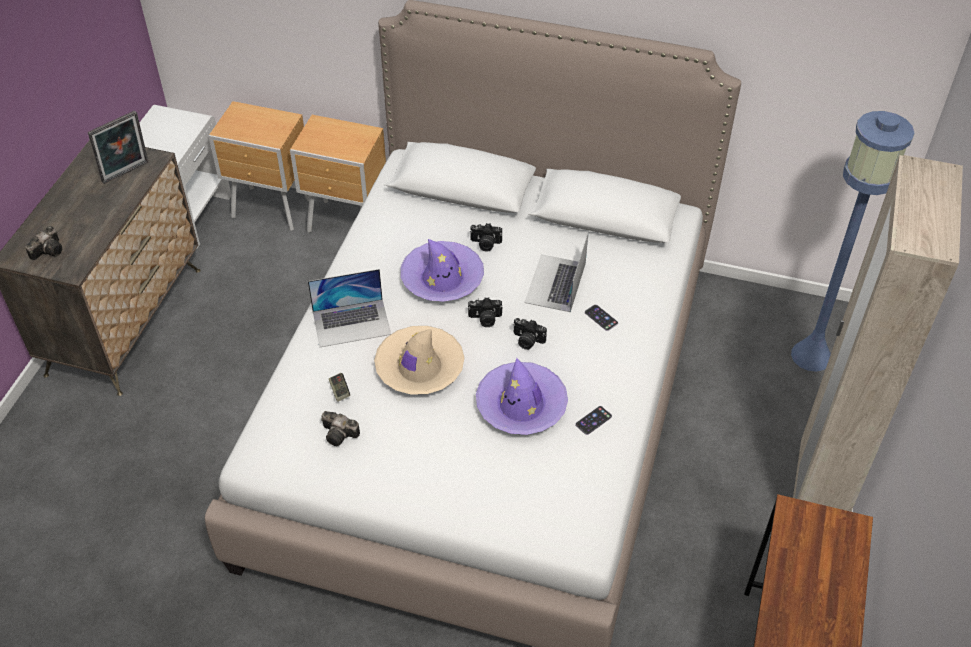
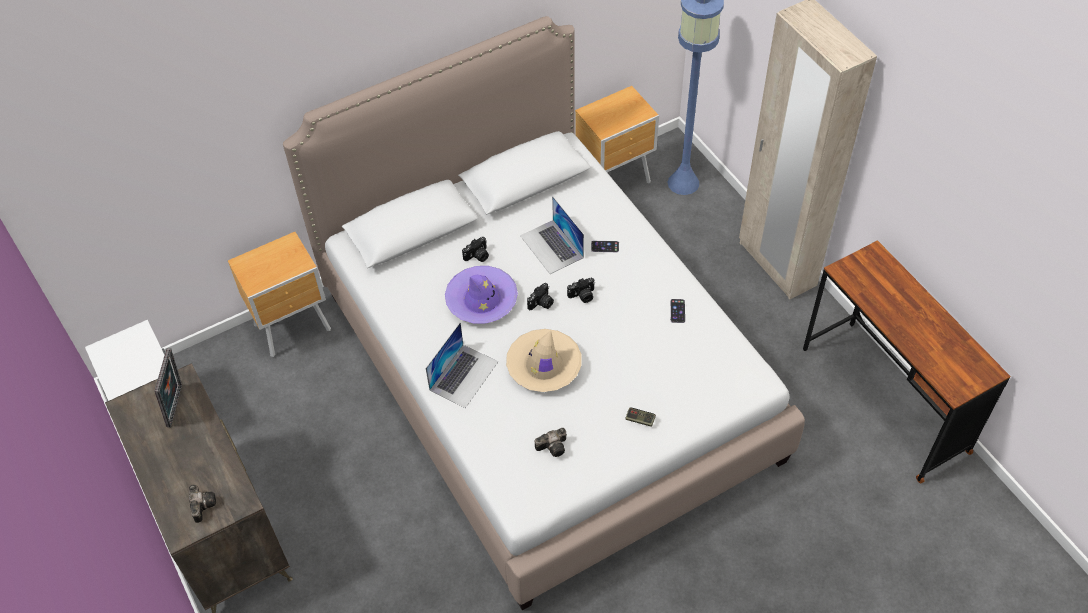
camera: 45 degrees left, 5 degrees up
(272, 210) = (223, 363): brown nightstand -> brown nightstand (616, 181)
(339, 391) = (517, 422): game controller -> game controller (640, 419)
(521, 405) = (629, 337): purple hat -> none

